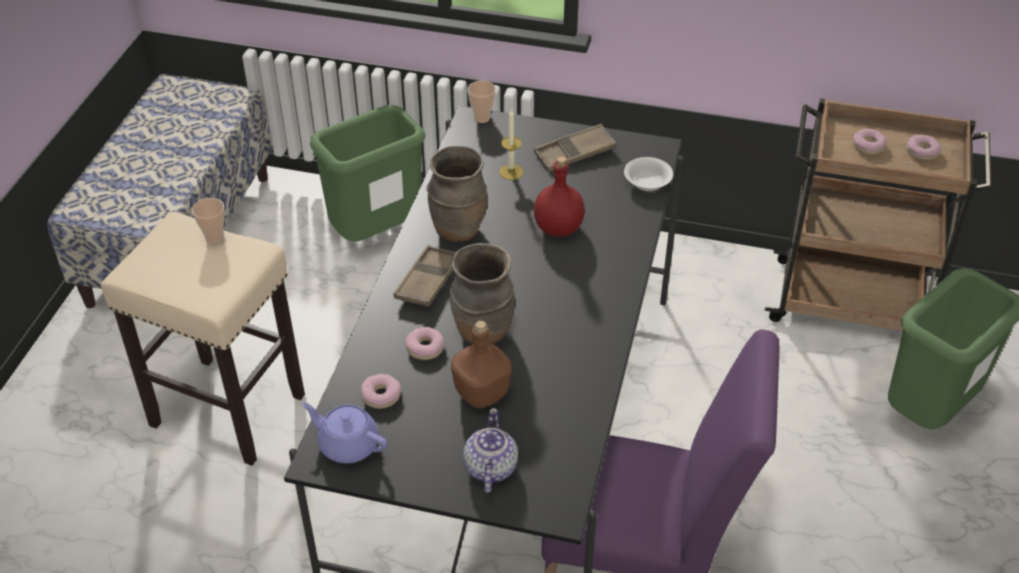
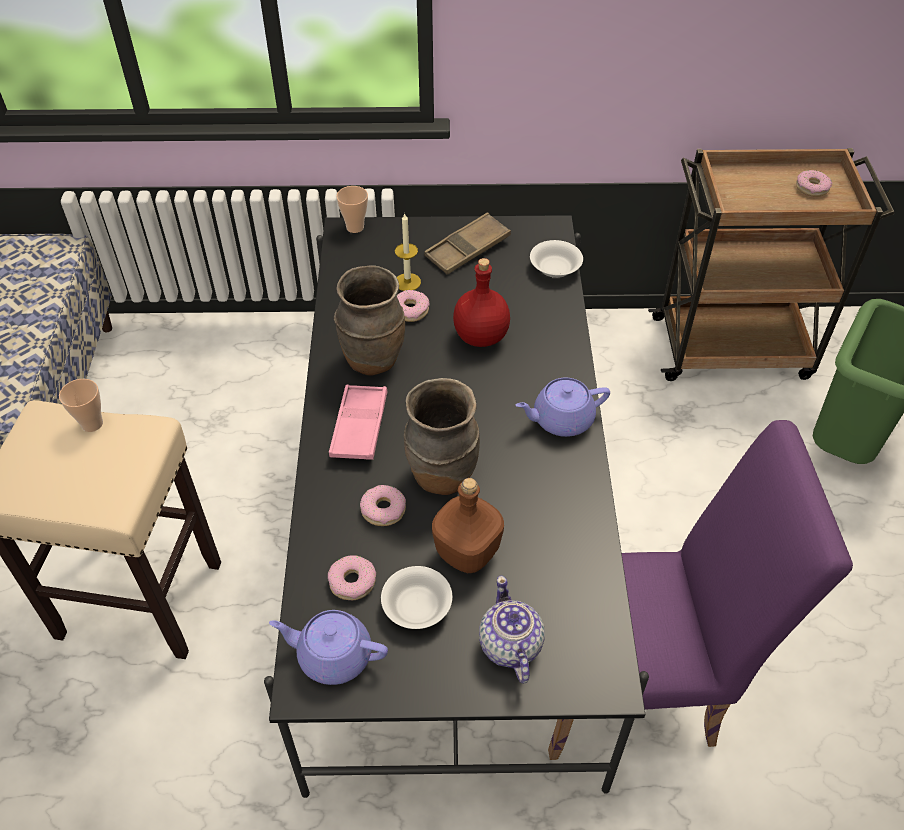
camera: 15 degrees left, 5 degrees up
(377, 235) = (248, 367): green trash can -> none
(425, 424) = (416, 607): none -> white bowl
(428, 281) = (359, 426): brown tray -> pink tray
(602, 307) = (561, 419): none -> purple teapot
(868, 146) = (759, 191): donut -> donut (410, 310)

